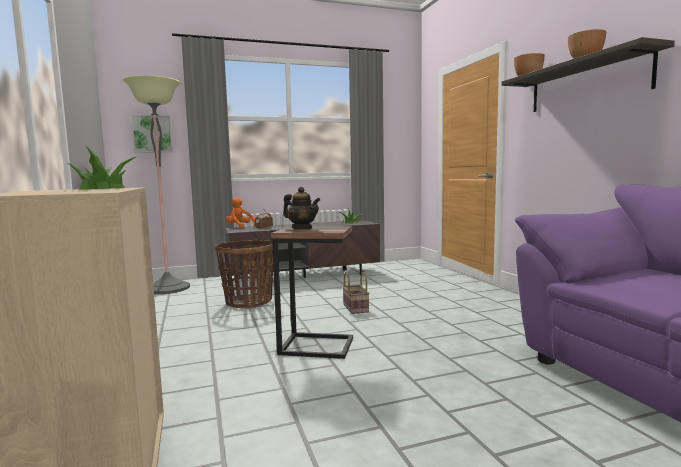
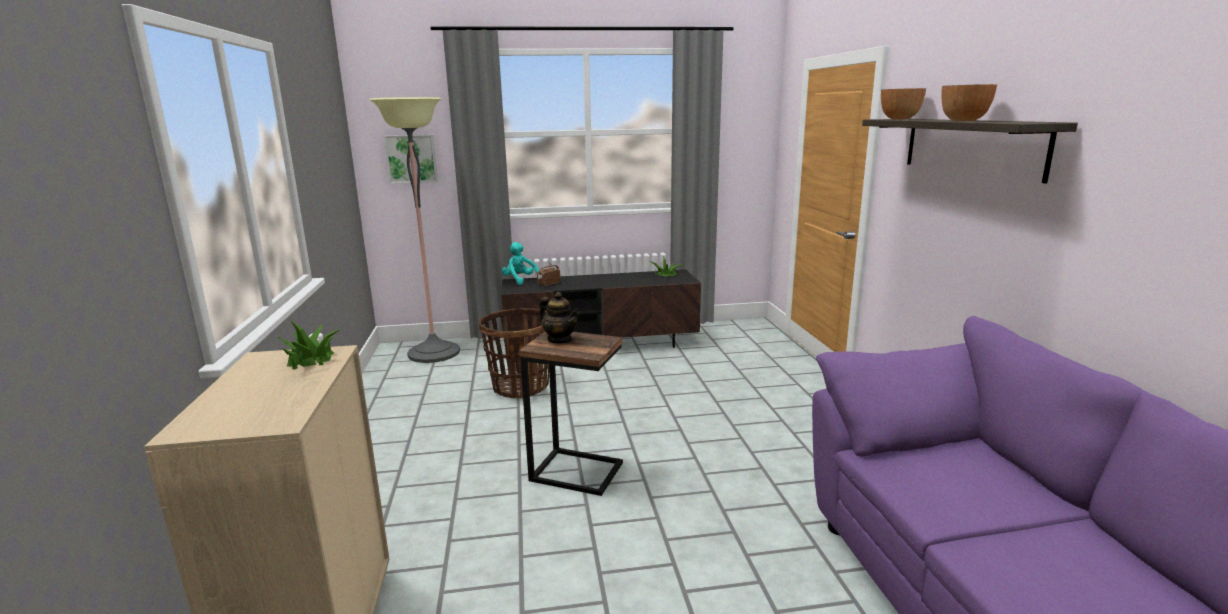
camera: 10 degrees right, 10 degrees up
(240, 227) = (520, 280): orange plush toy -> turquoise plush toy
(354, 308) = (643, 410): basket -> none

